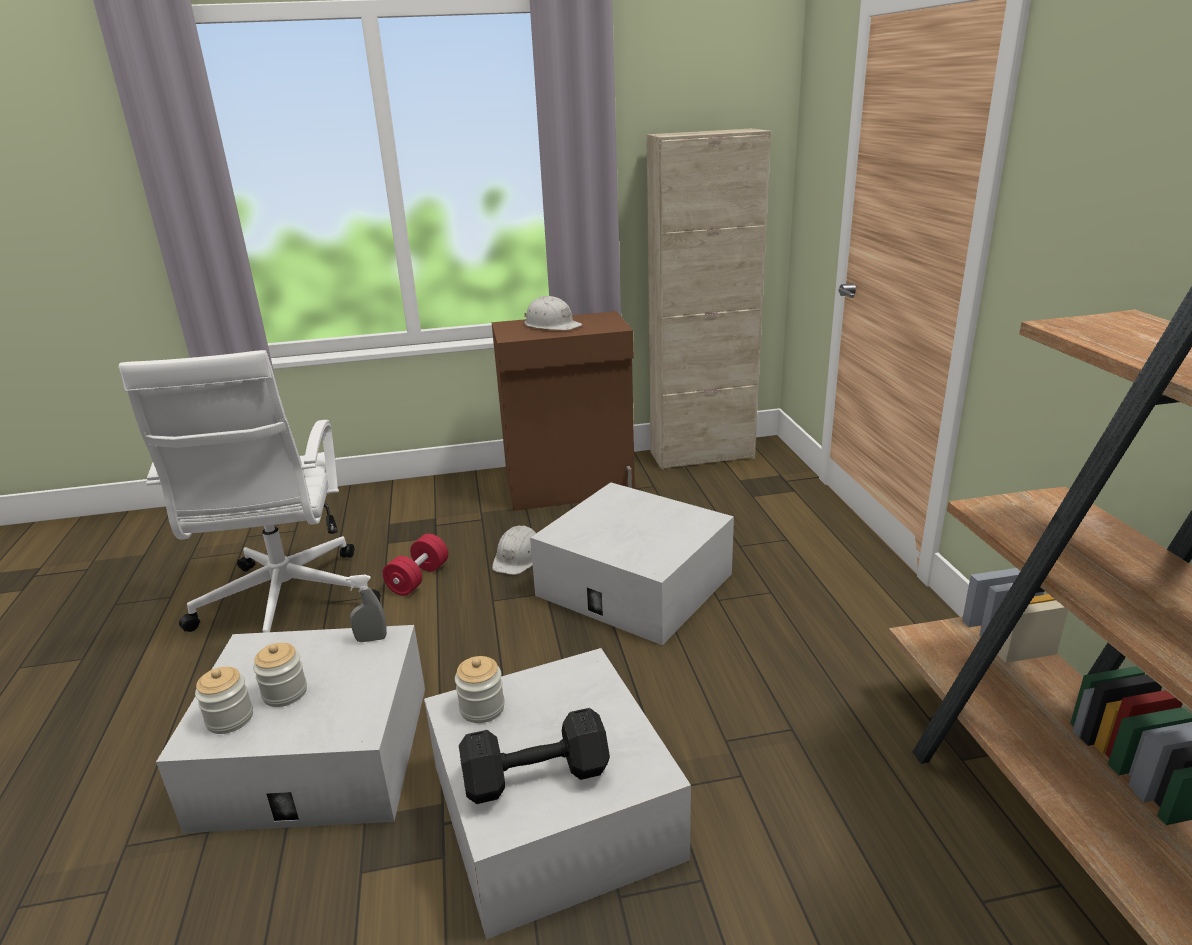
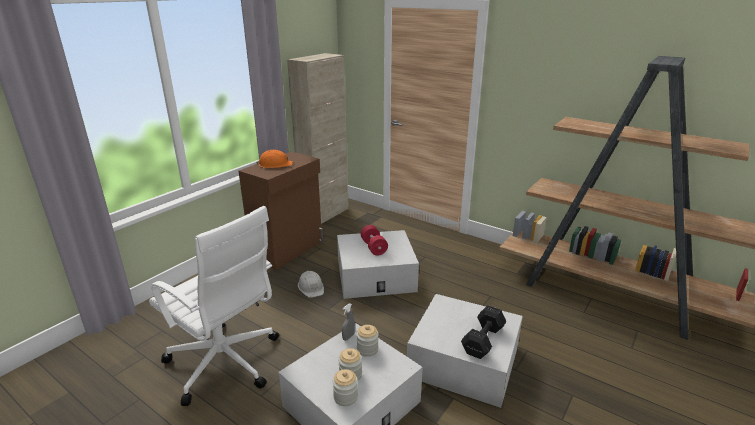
camera: 45 degrees left, 0 degrees up
(418, 578) = (278, 318): red dumbbell -> red dumbbell (374, 247)
(482, 708) = (432, 333): jar -> jar (367, 349)
(552, 325) = (275, 164): white hard hat -> orange hard hat

